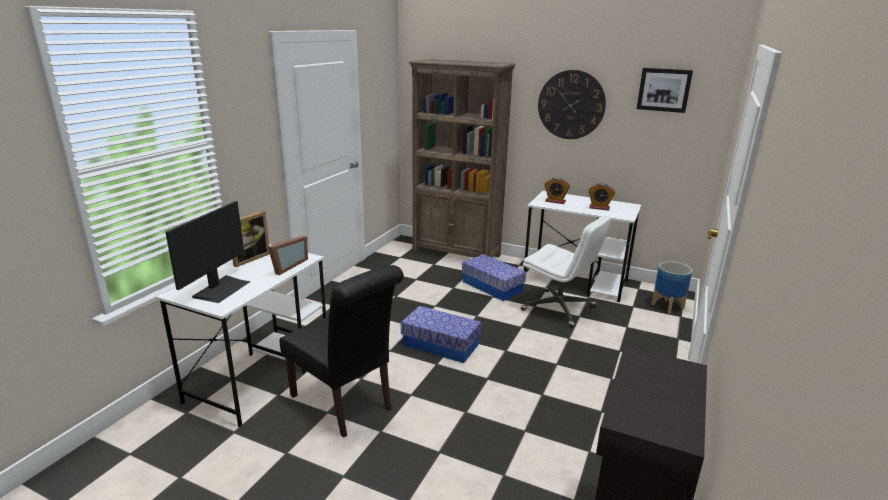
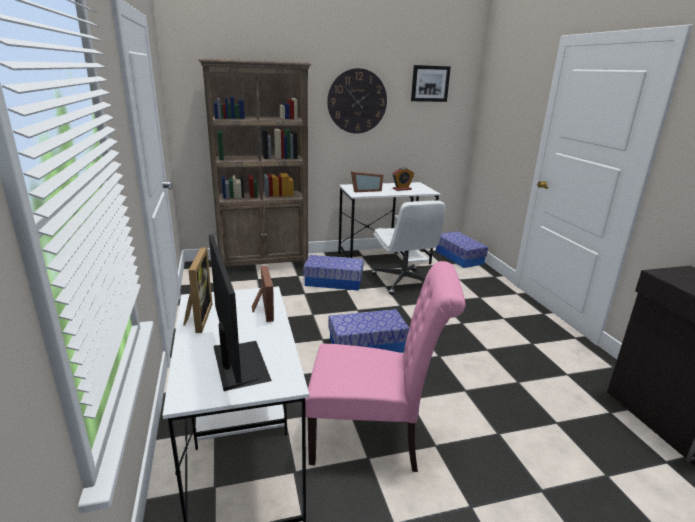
camera: 40 degrees left, 0 degrees up
(345, 405) = (373, 441): black chair -> pink chair
(555, 201) = (365, 190): alarm clock -> picture frame
(559, 308) = (403, 282): white office chair -> white office chair turned 75 degrees clockwise
(667, 306) = (459, 257): planter -> storage box

